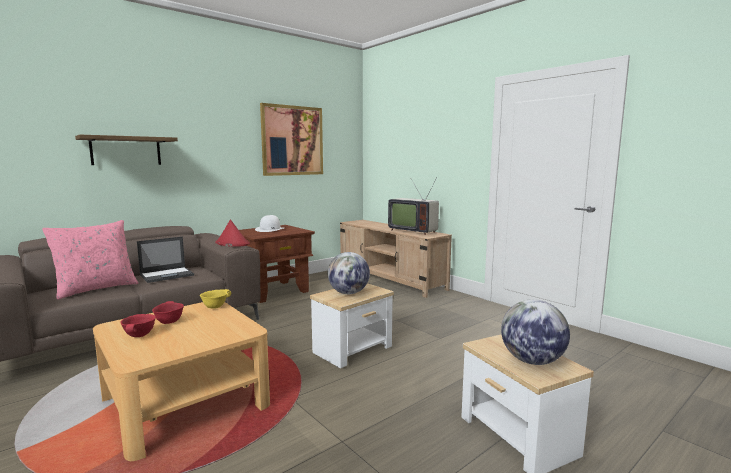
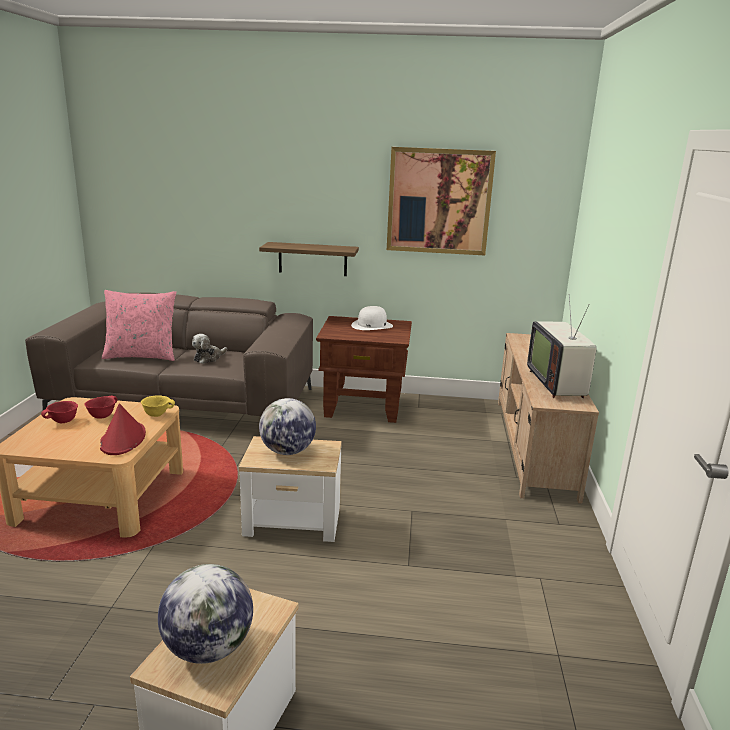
camera: 45 degrees right, 10 degrees up
(126, 151) = (223, 208): shelf -> shelf (312, 259)
(167, 275) = (208, 358): laptop -> plush toy
(232, 243) = (274, 340): red hat -> red hat (123, 439)

